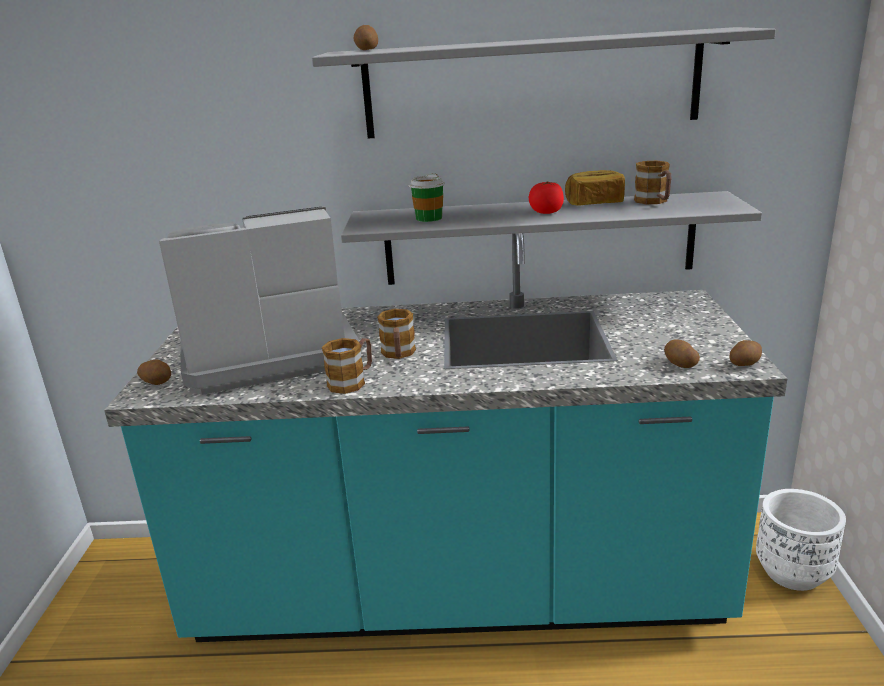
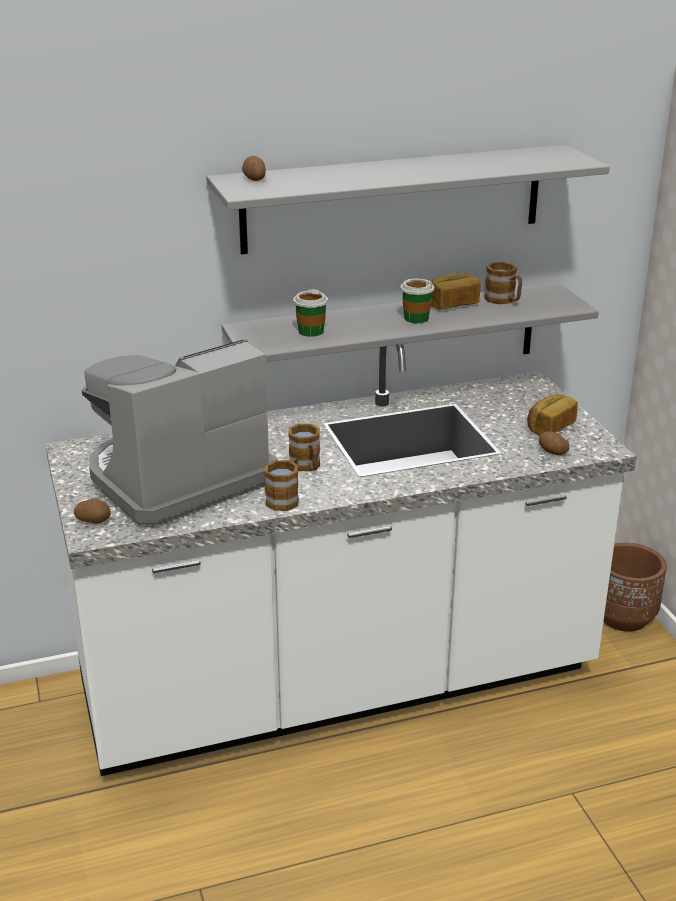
camera: 20 degrees left, 5 degrees up
(457, 591) = (338, 684): turquoise counter -> white counter
(546, 212) = (416, 318): tomato -> cup
(688, 339) = (549, 427): none -> bread
(745, 364) = (601, 446): potato -> none
(793, 573) = (624, 618): white planter -> brown planter

